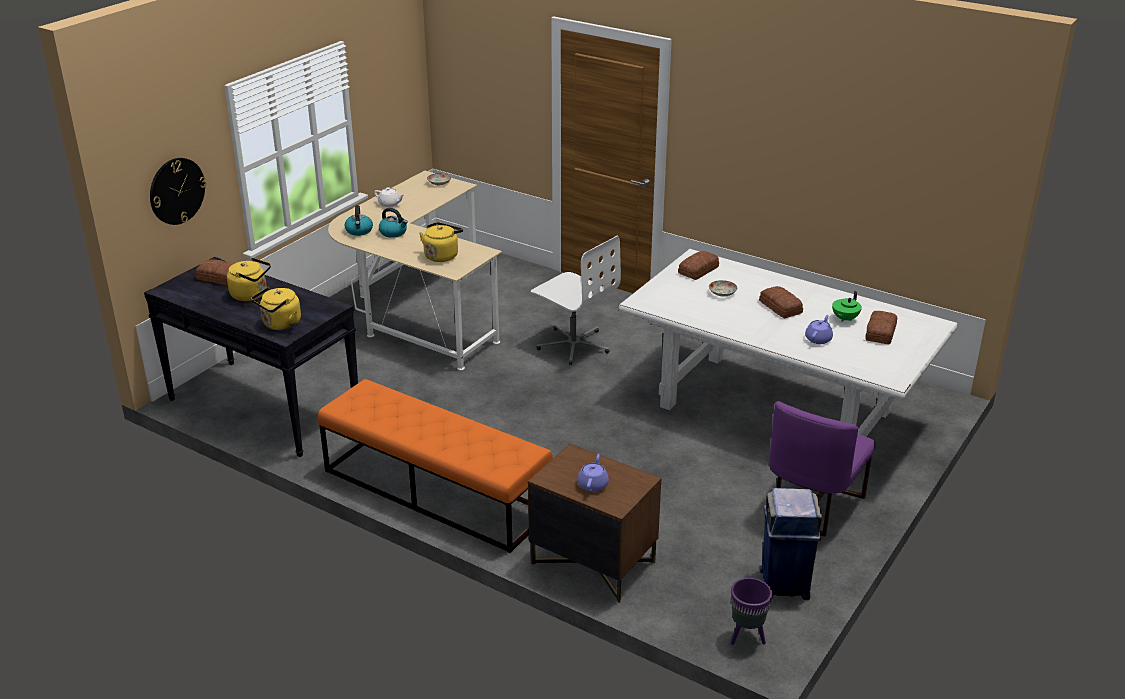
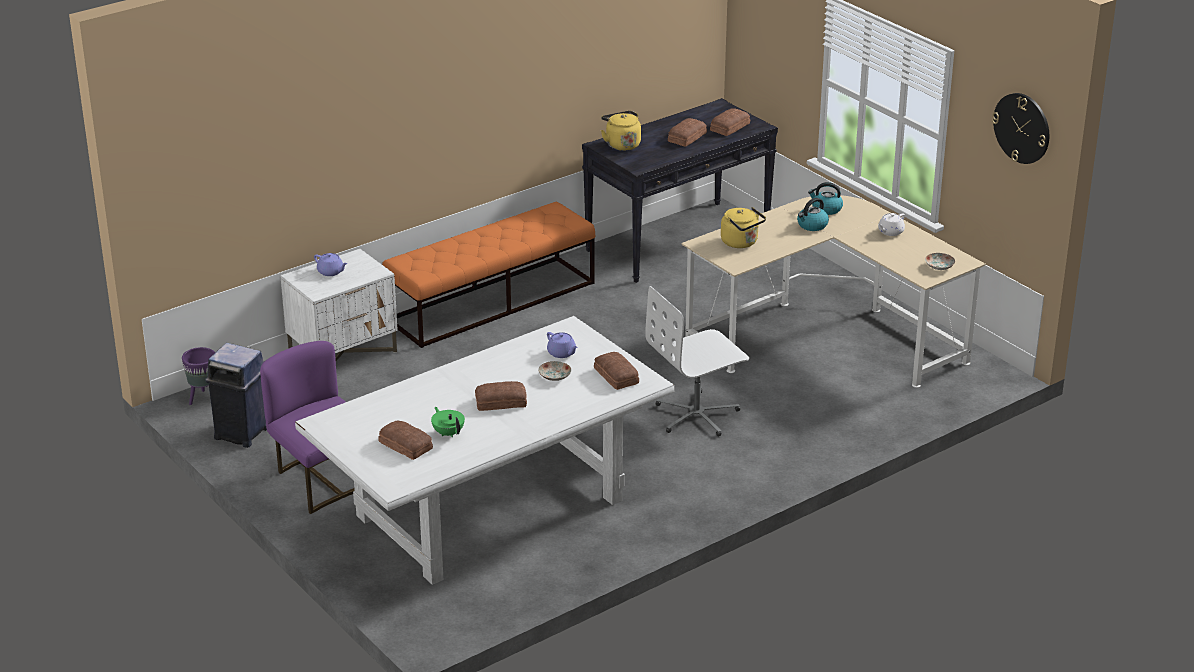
camera: 110 degrees right, 0 degrees up
(177, 191) = (771, 47): wall clock -> wall clock (1022, 128)
(251, 295) = (686, 137): yellow kettle -> bread
(592, 563) = (343, 353): brown nightstand -> white nightstand
(818, 339) = (422, 405): purple teapot -> purple teapot (562, 353)

